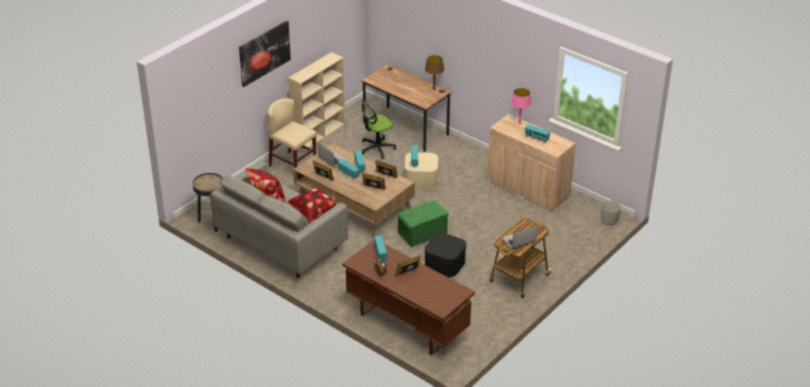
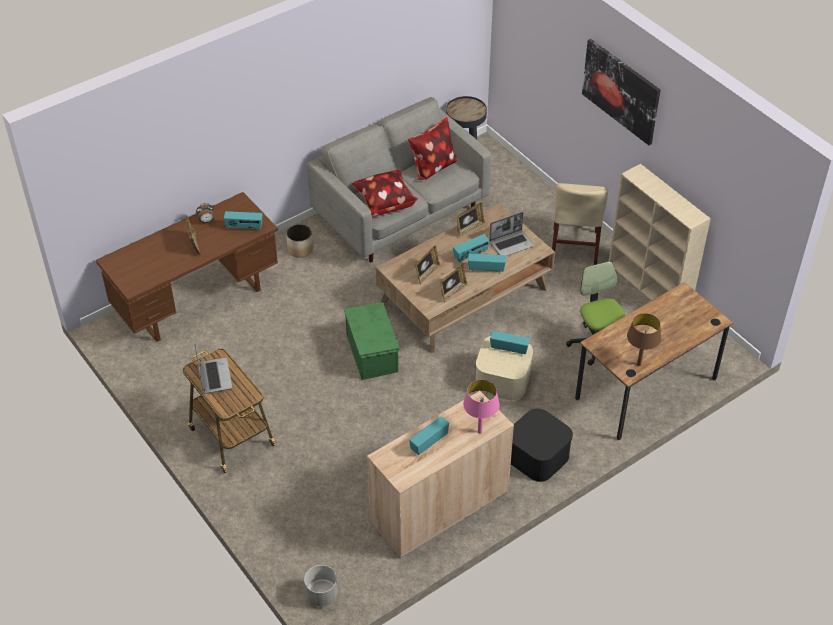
camera: 105 degrees right, 10 degrees up
(293, 165) = (574, 247): beige chair -> beige chair turned 135 degrees clockwise
(334, 285) = (300, 249): none -> planter
(445, 264) = (297, 363): black storage box -> black storage box (537, 455)

